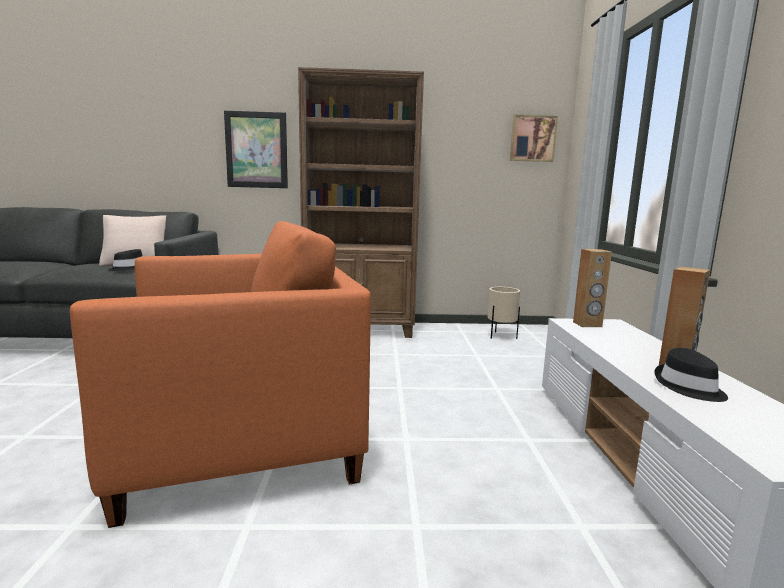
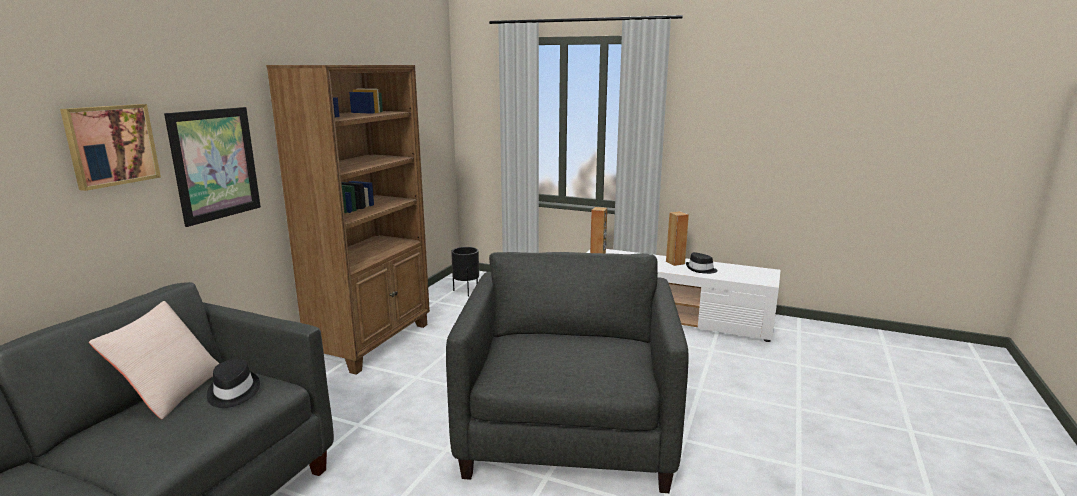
camera: 65 degrees left, 5 degrees up
(240, 435) = (568, 433): orange armchair -> grey armchair
(501, 337) = (466, 292): beige planter -> black planter
(532, 138) = (435, 108): picture -> picture (111, 145)

